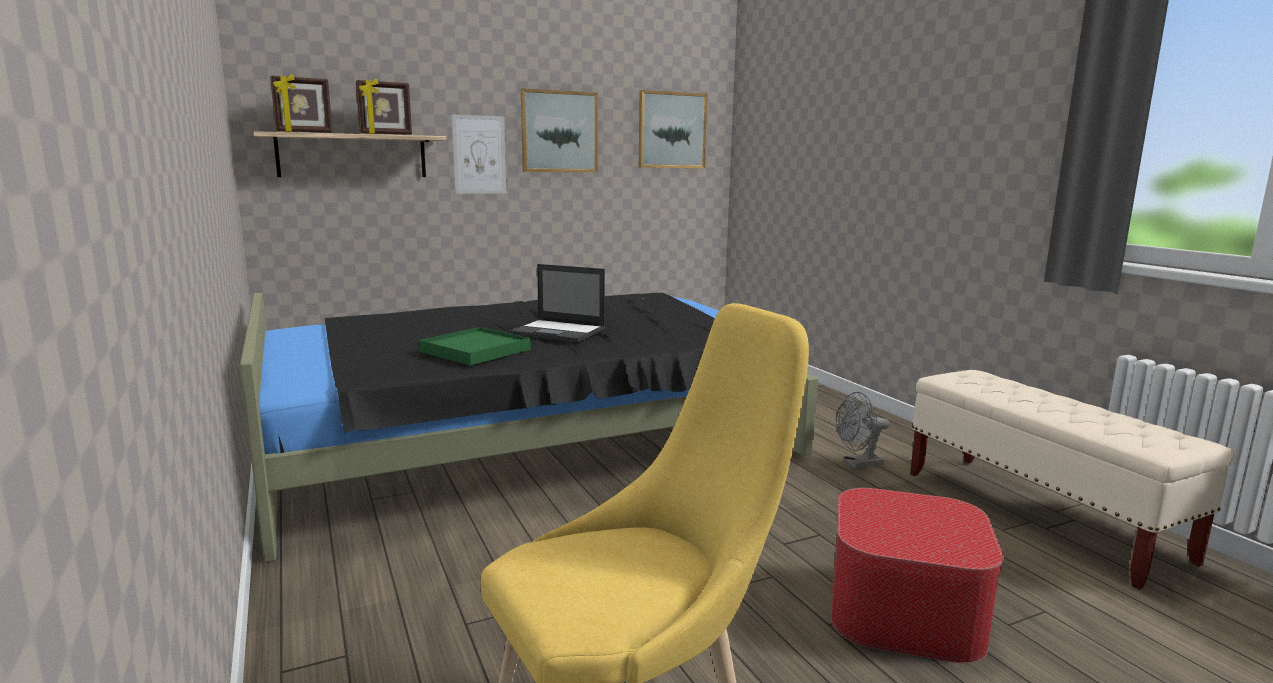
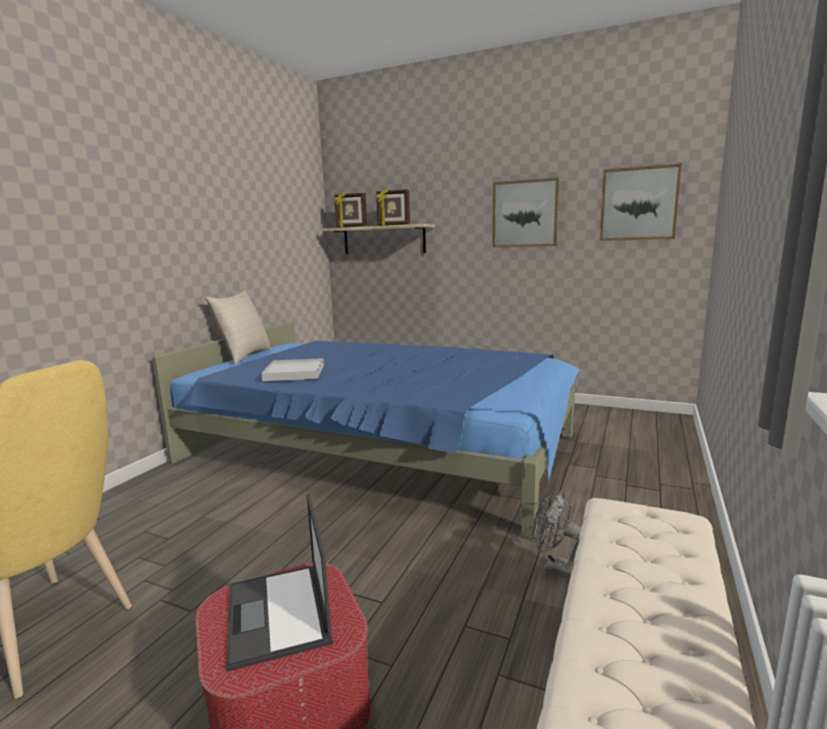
camera: 50 degrees right, 0 degrees up
(276, 353) = (244, 356): none -> beige pillow
(475, 350) = (294, 373): green tray -> white tray
(479, 155) = (462, 235): picture -> none
(536, 442) = (381, 449): black bed -> blue bed
(559, 331) = (366, 370): laptop -> laptop (279, 615)

